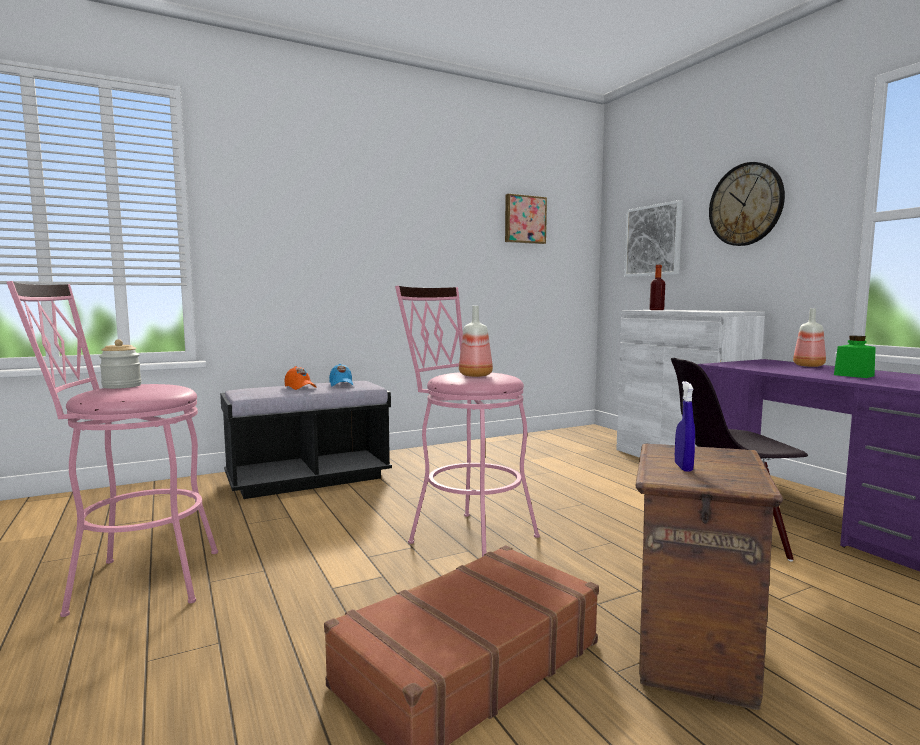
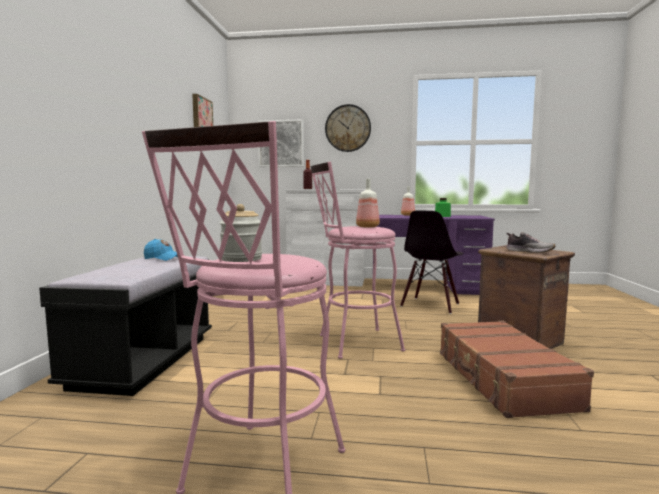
camera: 55 degrees left, 0 degrees up
(300, 387) = (140, 265): orange cap -> none
(683, 467) = (529, 251): blue spray bottle -> shoe

